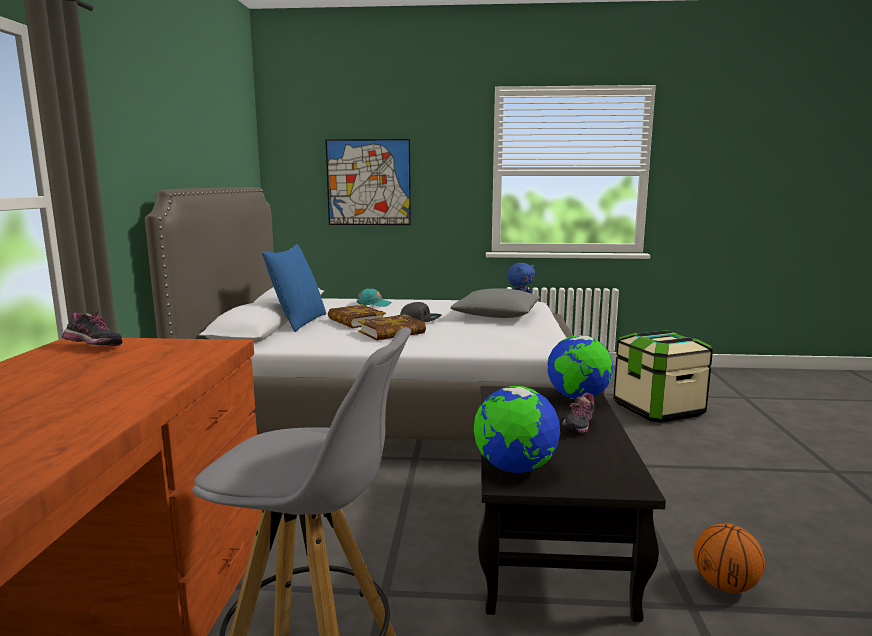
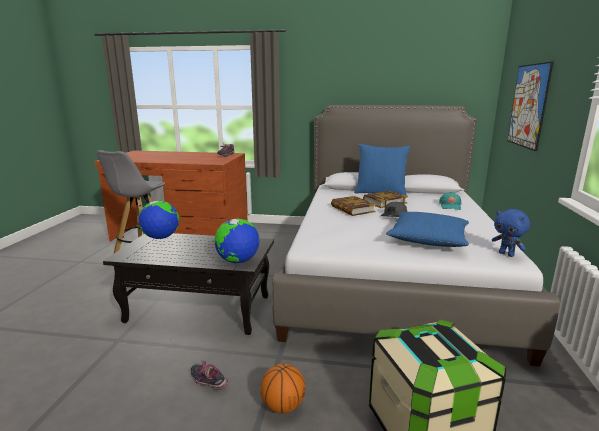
camera: 95 degrees right, 5 degrees up
(496, 315) = (428, 239): grey pillow -> blue pillow
(577, 426) = (194, 255): shoe -> shoe (209, 382)
(724, 585) = (121, 358): basketball -> basketball (283, 406)

